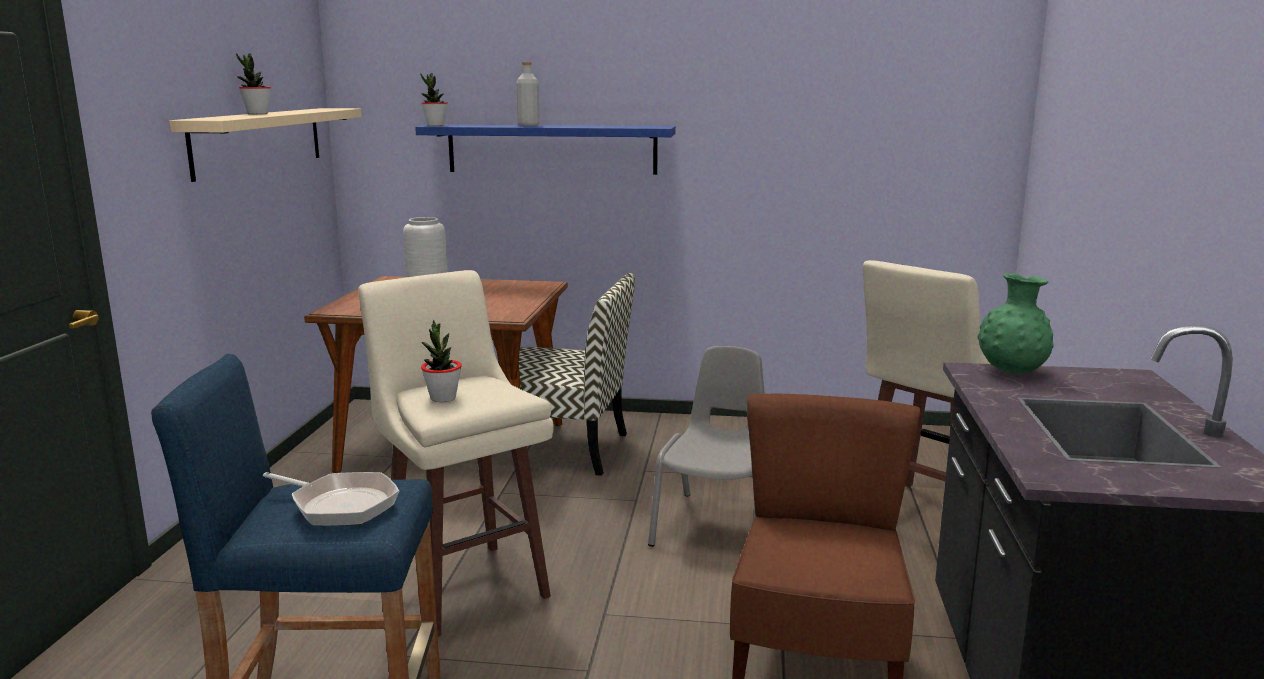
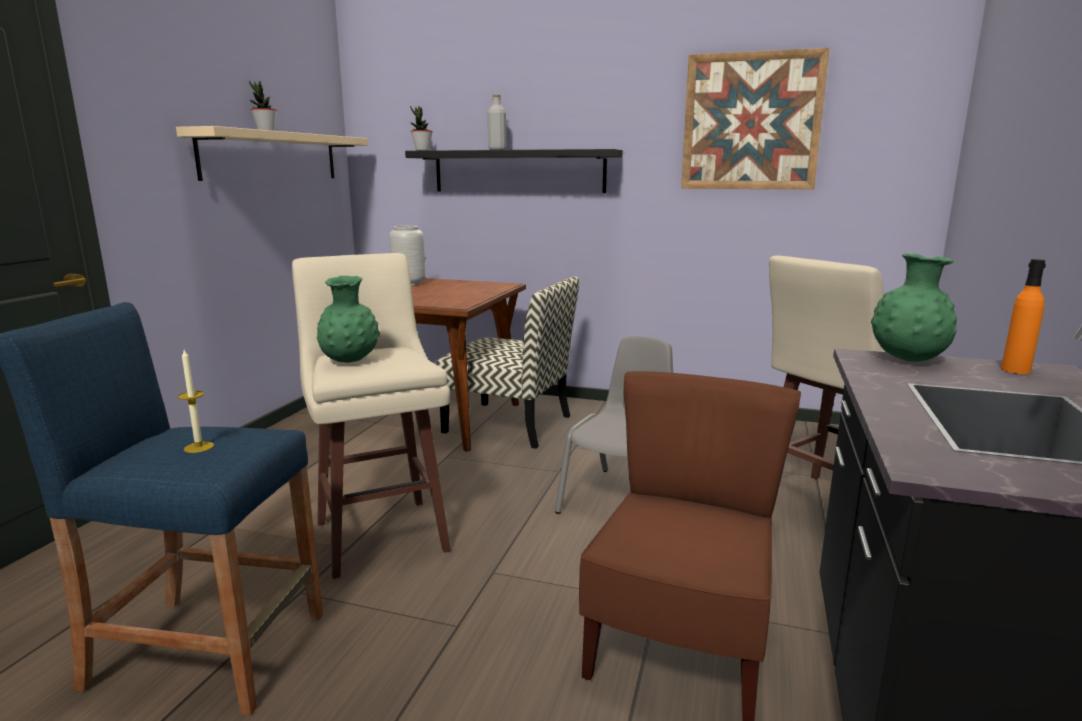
camera: 10 degrees right, 0 degrees up
(340, 505) = (199, 447): frying pan -> candle
(443, 398) = (350, 361): potted plant -> green vase
(552, 149) = (518, 171): blue shelf -> black shelf
(818, 98) = (751, 122): none -> picture
(1103, 378) = (1015, 370): none -> orange bottle

